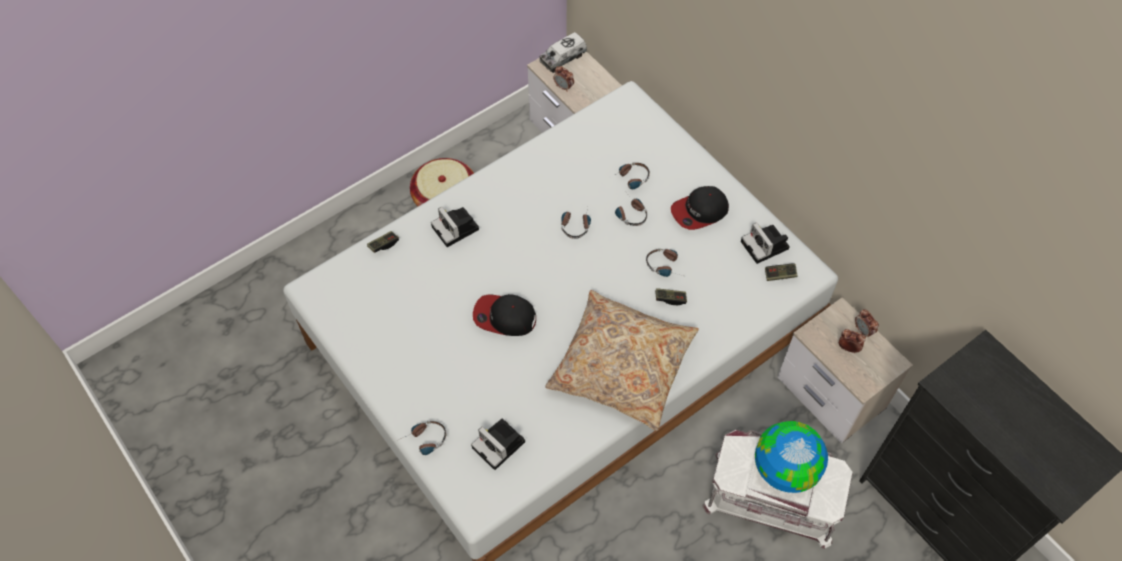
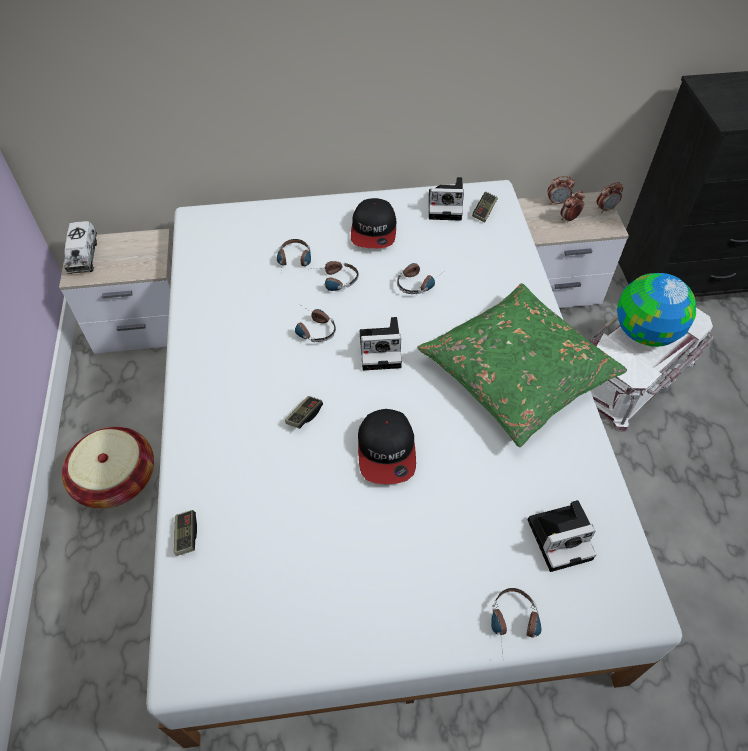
camera: 60 degrees left, 5 degrees down
(456, 229) = (229, 442): camera -> camera (382, 349)
(504, 317) = (387, 451): cap -> cap turned 45 degrees counterclockwise
(564, 87) = (119, 271): alarm clock -> alarm clock (605, 209)
(621, 366) = (516, 373): beige pillow -> green pillow
(670, 299) = (459, 297): game controller -> game controller (304, 416)

